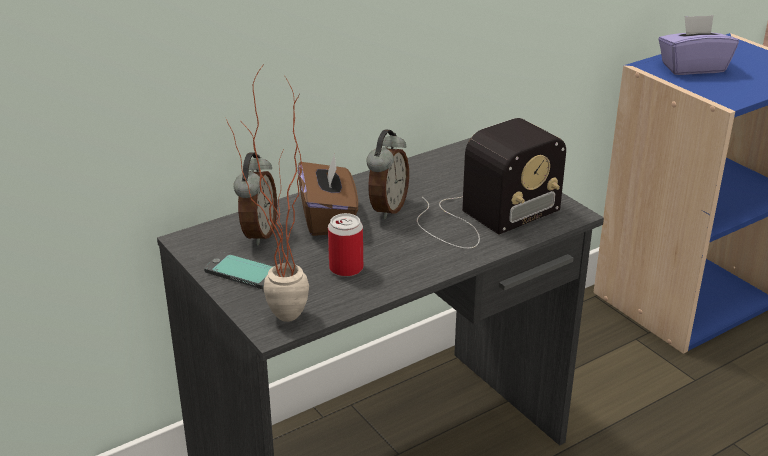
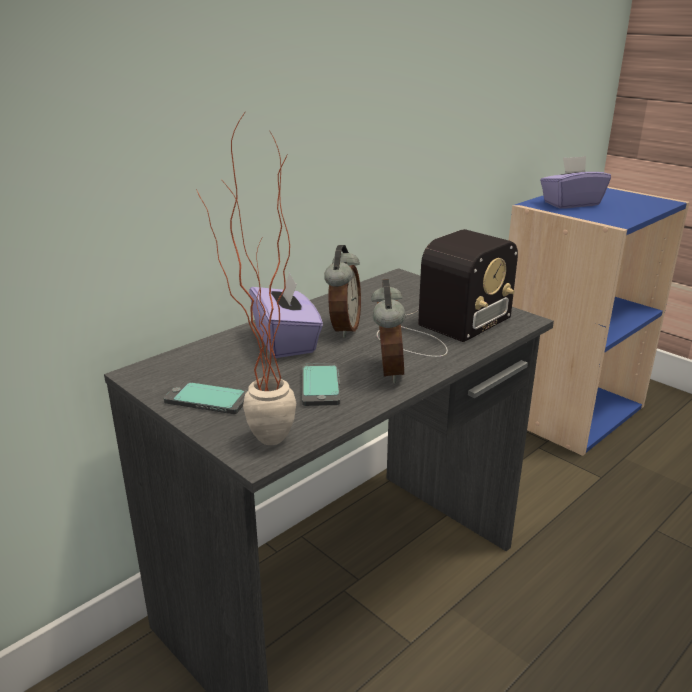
camera: 10 degrees left, 5 degrees down
(258, 234) = (216, 361): alarm clock -> alarm clock (386, 372)
(328, 218) = (286, 341): brown tissue box -> purple tissue box
(346, 268) = (321, 385): can -> phone

